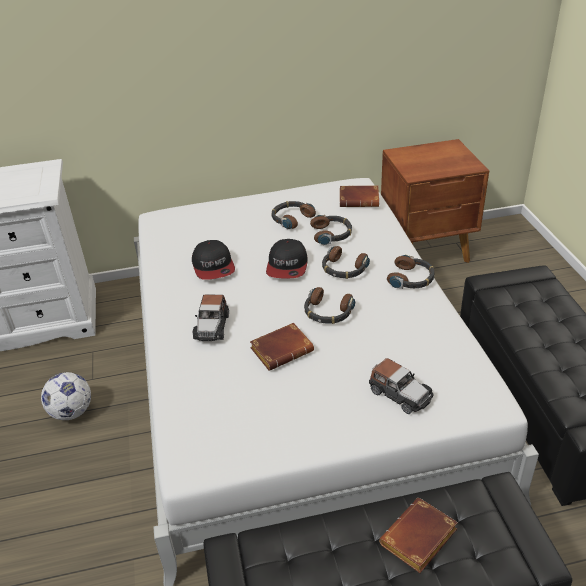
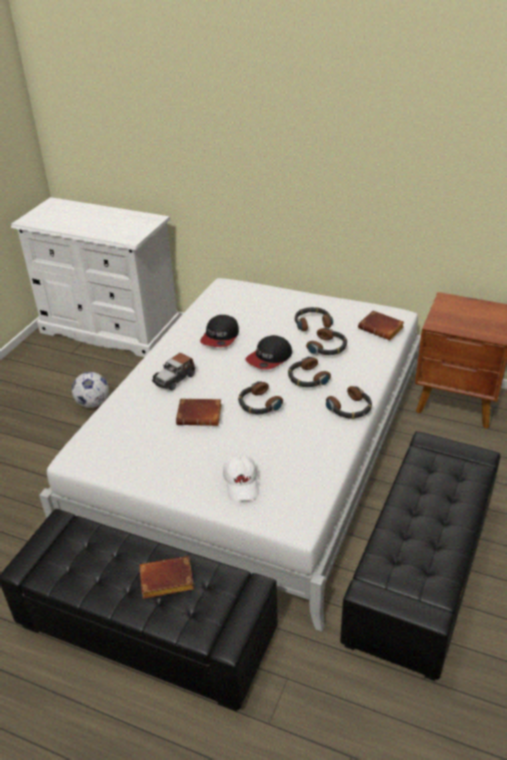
camera: 35 degrees right, 0 degrees up
(399, 394) = (242, 483): toy car -> white cap

